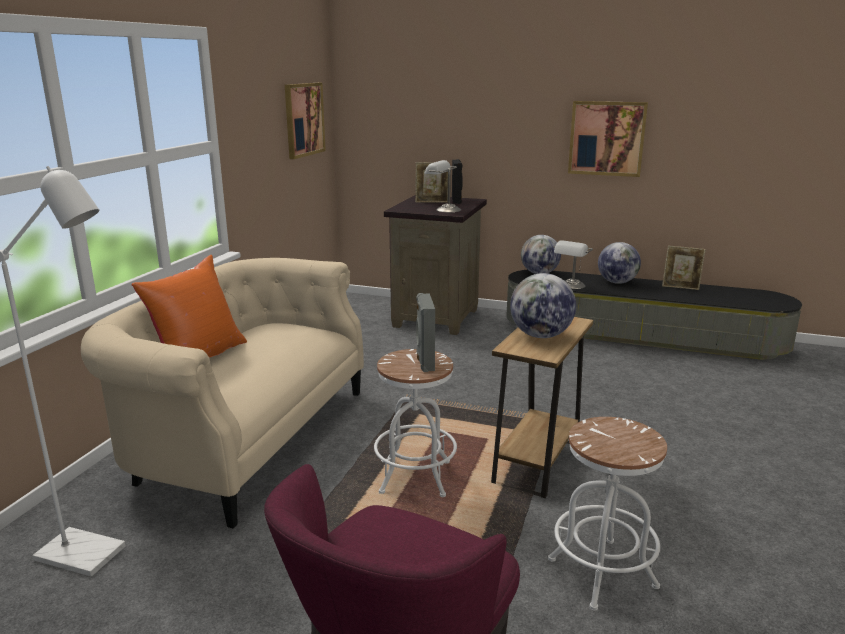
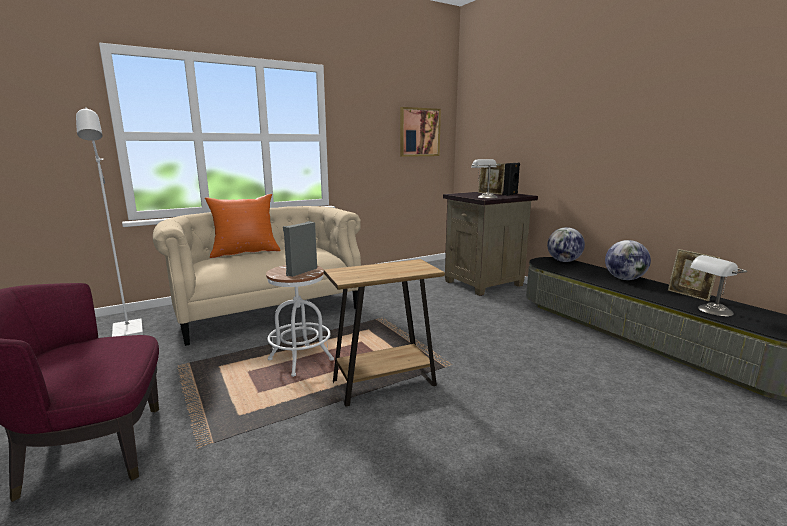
camera: 40 degrees right, 5 degrees down
(541, 336) = (376, 270): globe -> none
(571, 286) = (572, 273): white table lamp -> white table lamp (711, 311)
(602, 573) = (285, 471): white stool -> none
(606, 138) = (636, 142): picture -> none

